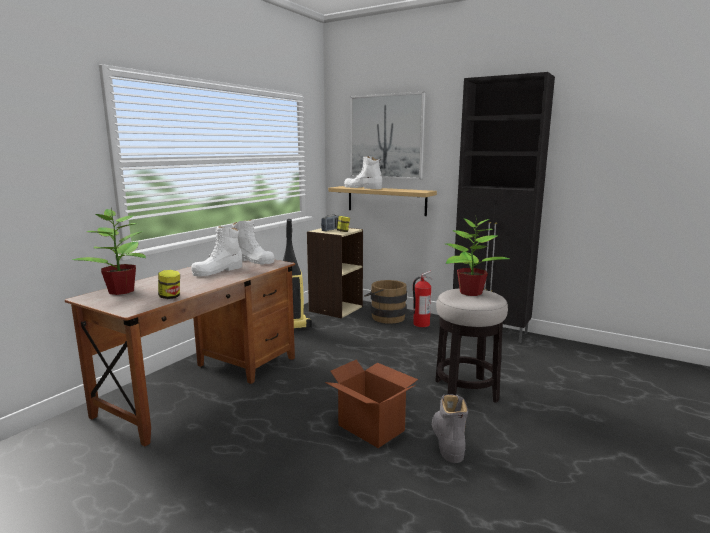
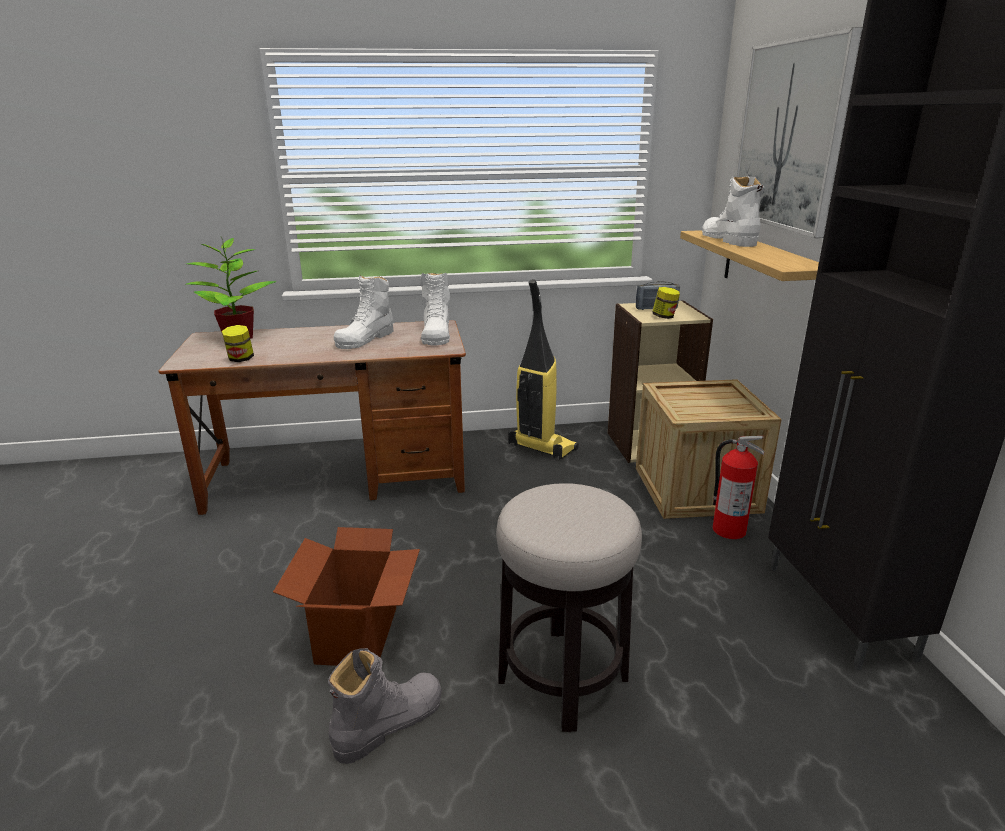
camera: 50 degrees right, 10 degrees up
(218, 271) = (365, 339): white boot -> white boot turned 60 degrees counterclockwise
(385, 317) = (696, 489): brown bucket -> crate
(470, 292) = (576, 505): potted plant -> none

